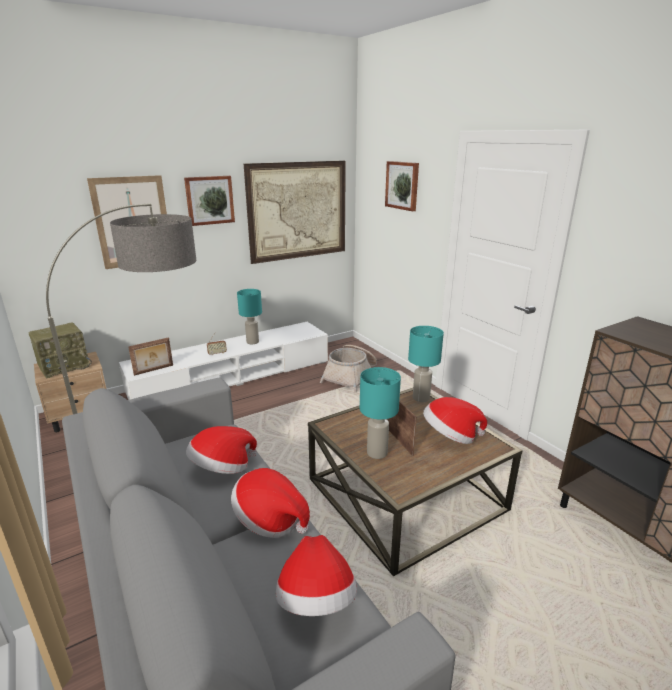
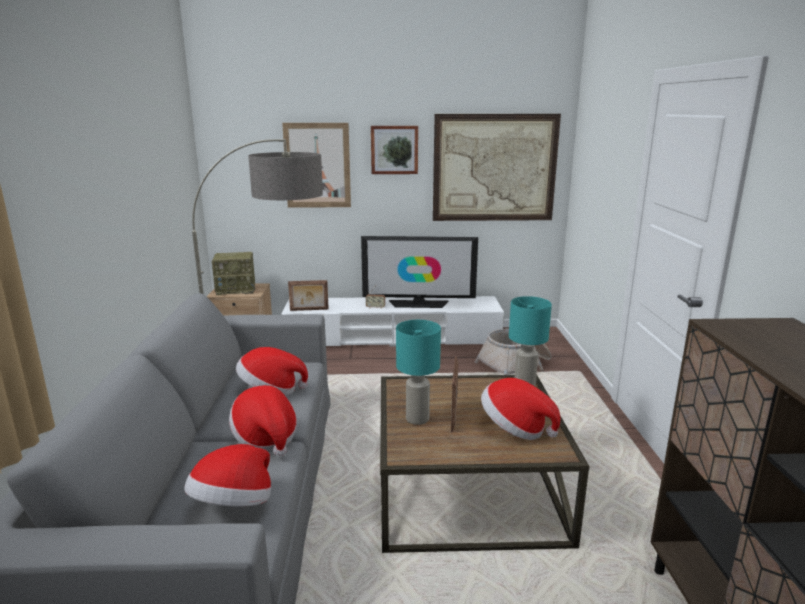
camera: 30 degrees right, 5 degrees down
(252, 342) = (418, 304): turquoise table lamp -> television
(402, 185) = (607, 141): picture -> none

